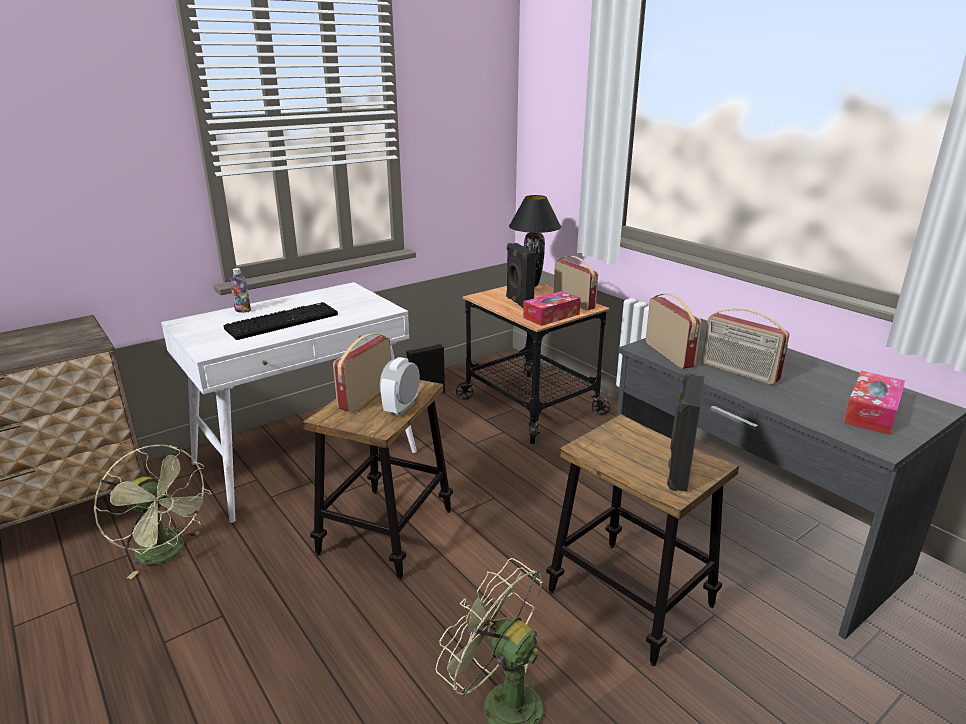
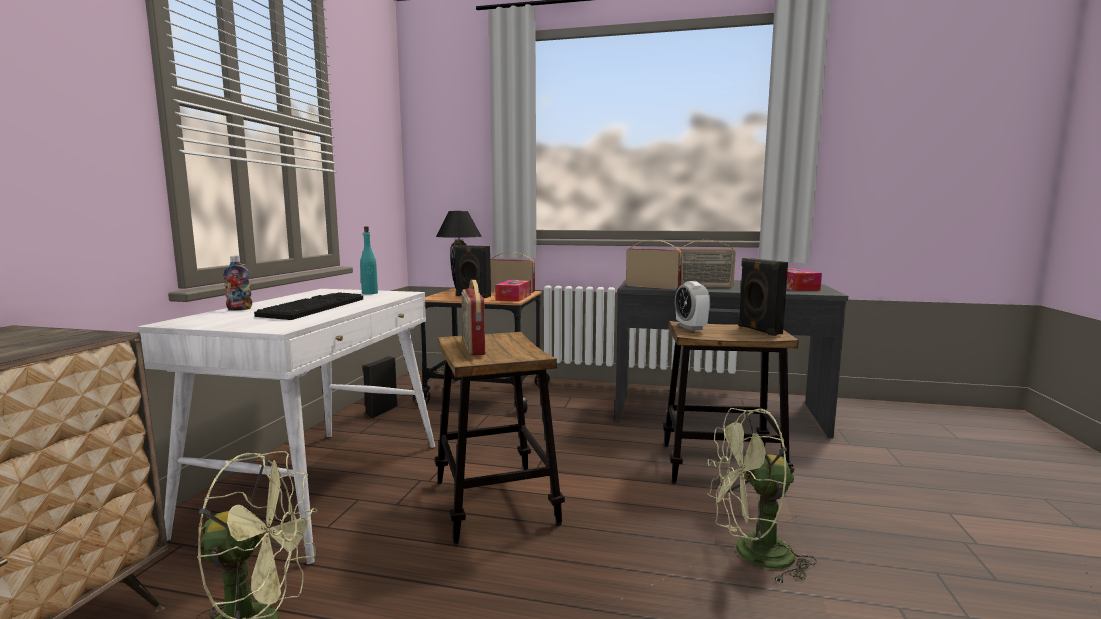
camera: 40 degrees left, 15 degrees down
(364, 303) = (369, 293): none -> turquoise bottle
(401, 408) = (520, 346): alarm clock -> alarm clock (691, 327)

